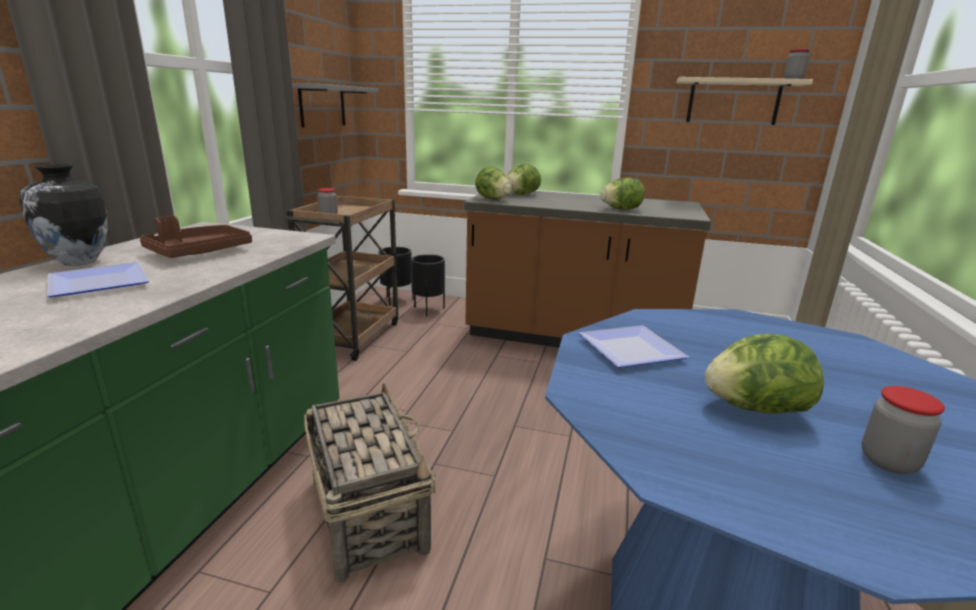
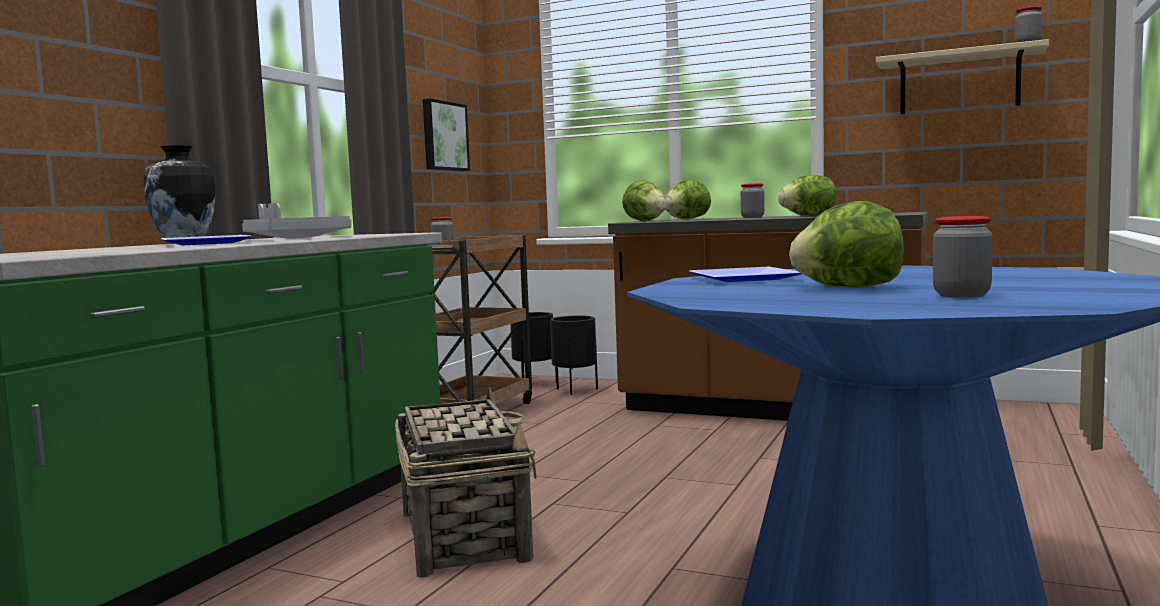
camera: 10 degrees right, 15 degrees down
(199, 252) = (297, 238): brown tray -> grey tray
(322, 106) = (443, 136): grey shelf -> picture
(575, 202) = (752, 217): none -> jar

